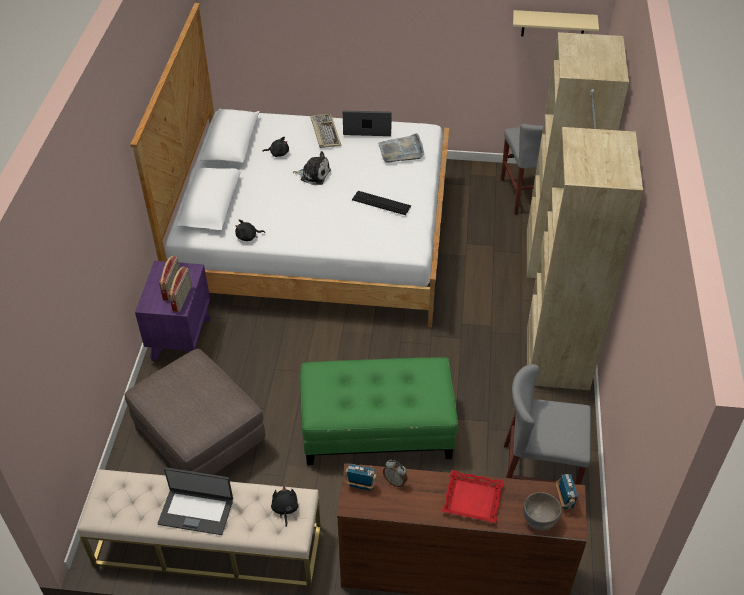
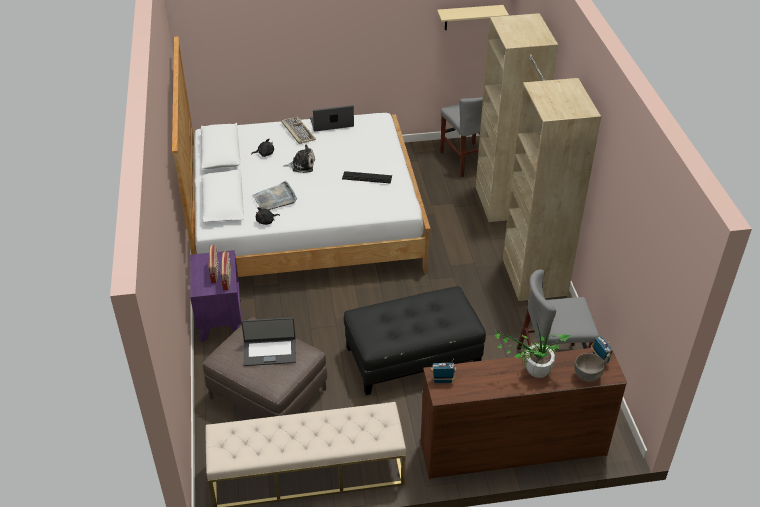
camera: 15 degrees left, 5 degrees down
(196, 511) = (303, 437): laptop -> laptop (270, 352)
(285, 509) = (375, 421): black plush toy -> none
(377, 430) = (413, 357): green ottoman -> black ottoman
(395, 481) = (468, 372): alarm clock -> none
(401, 151) = (367, 136): grey tray -> grey tray (275, 198)
(472, 500) = (532, 373): red tray -> potted plant

